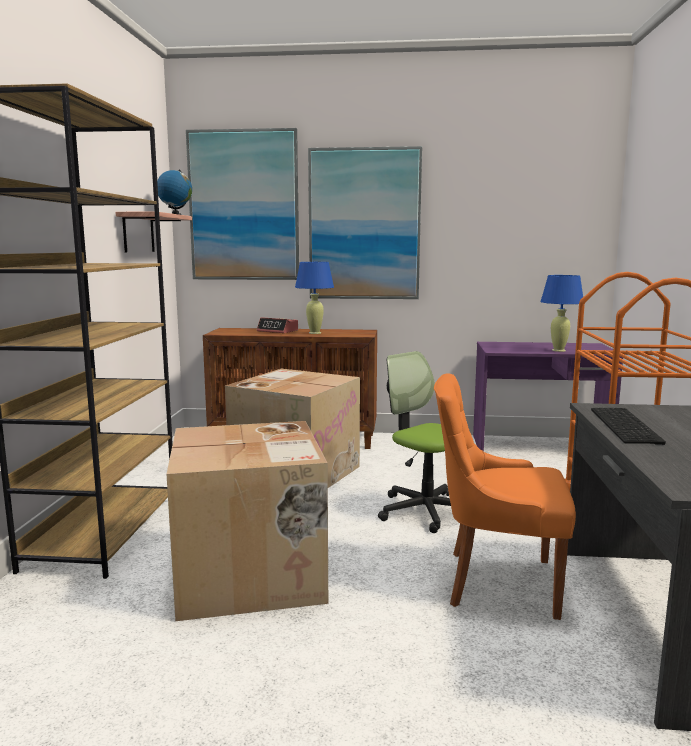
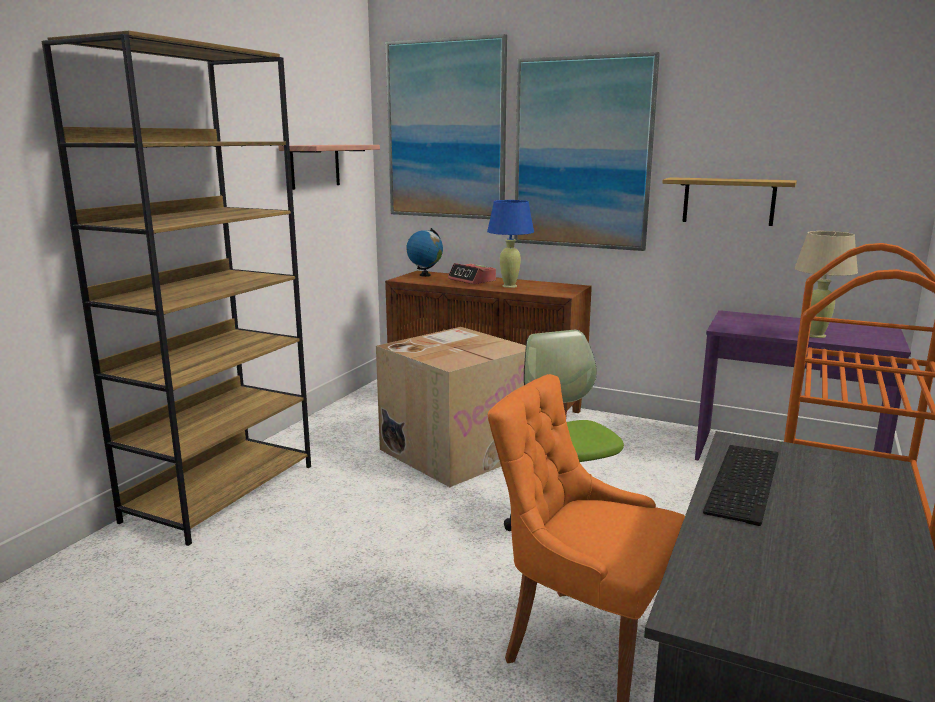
camera: 20 degrees right, 5 degrees up
(175, 215) = (359, 144): globe -> globe (425, 275)
(251, 574) = (321, 571): cardboard box -> none
(479, 258) = (728, 201): none -> shelf
(558, 350) = (816, 335): blue table lamp -> beige table lamp

